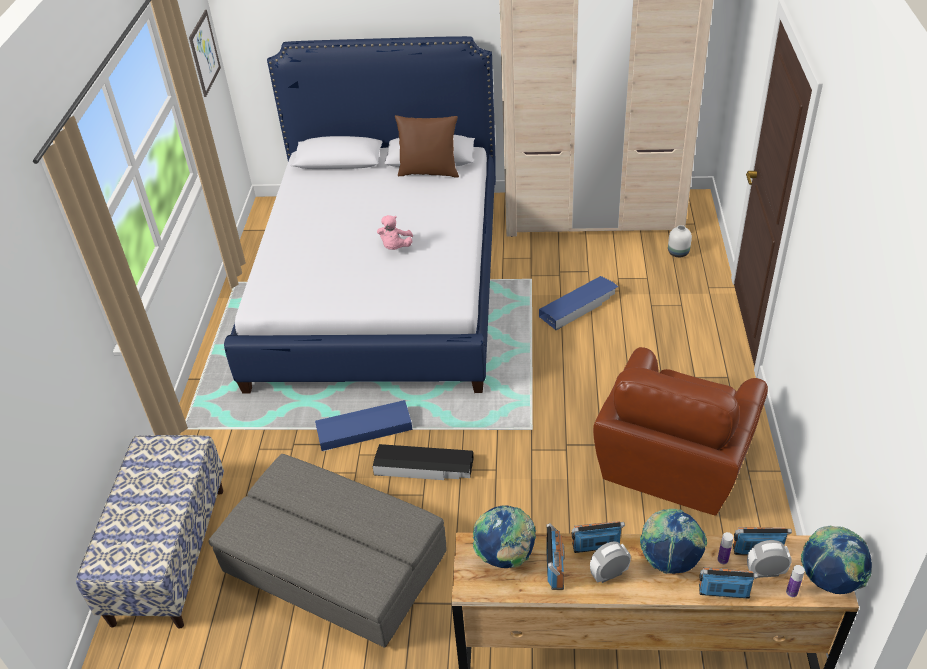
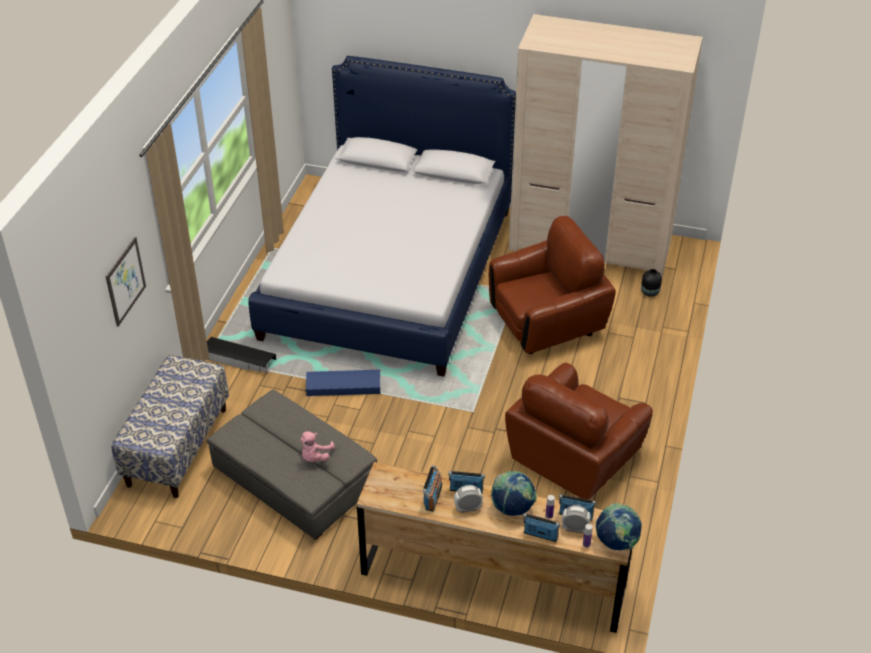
camera: 10 degrees right, 0 degrees up
(204, 53) = (280, 57): picture -> picture (125, 281)
(395, 247) = (400, 246): pink plush toy -> pink plush toy (315, 457)
(424, 467) = (381, 423): black storage box -> black storage box (239, 359)
(429, 172) = (448, 184): brown pillow -> none
(505, 556) = (402, 483): globe -> none
(579, 306) = (547, 322): blue storage box -> brown armchair
(679, 253) = (650, 292): white vase -> black vase

